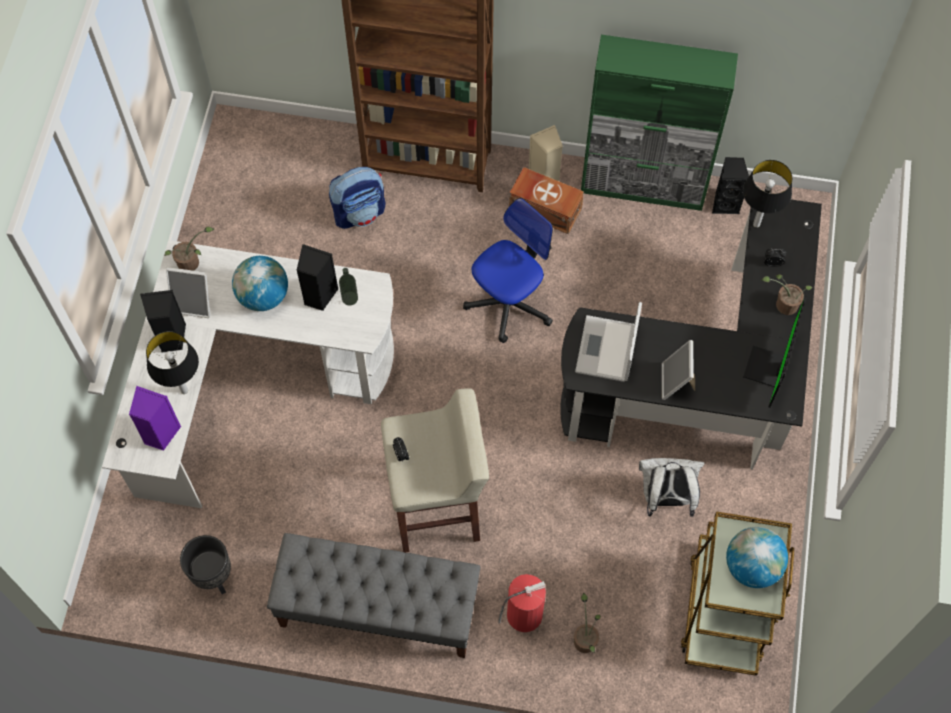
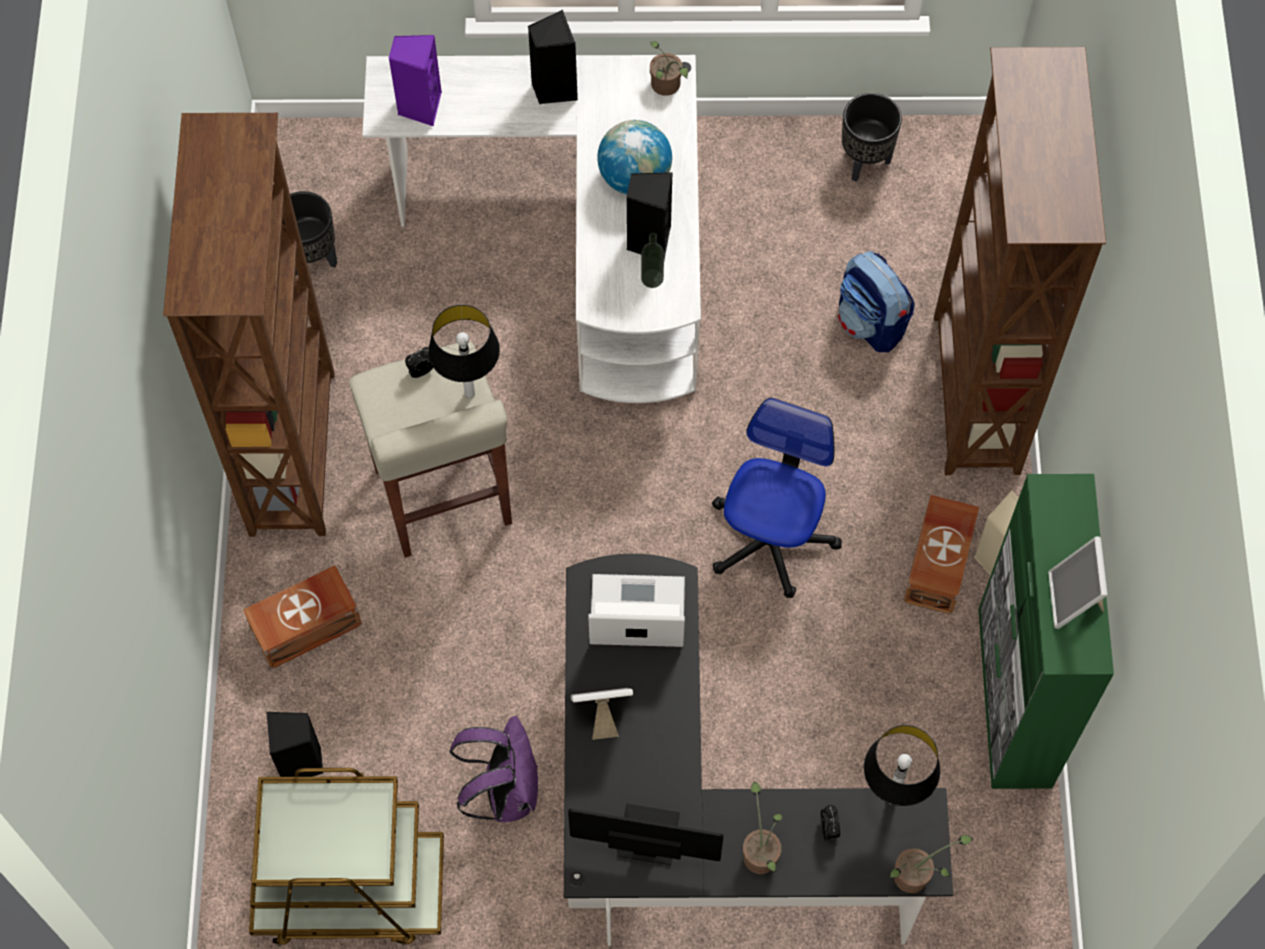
camera: 80 degrees right, 0 degrees up
(184, 391) = (482, 119): table lamp -> table lamp (469, 393)
(194, 303) = (608, 103): picture frame -> picture frame (1074, 600)
(232, 191) = (865, 162): none -> black planter
(378, 609) = (294, 452): grey bench -> brown bookcase
(509, 302) = (771, 539): office chair -> office chair turned 105 degrees counterclockwise
(522, 615) = (308, 627): fire extinguisher -> brown storage box
(585, 638) = (286, 710): potted plant -> potted plant (916, 876)
(665, 498) = (504, 791): white backpack -> purple backpack
(725, 203) = (1013, 823): black speaker -> black speaker (301, 763)
(752, 566) = (326, 837): globe -> none

